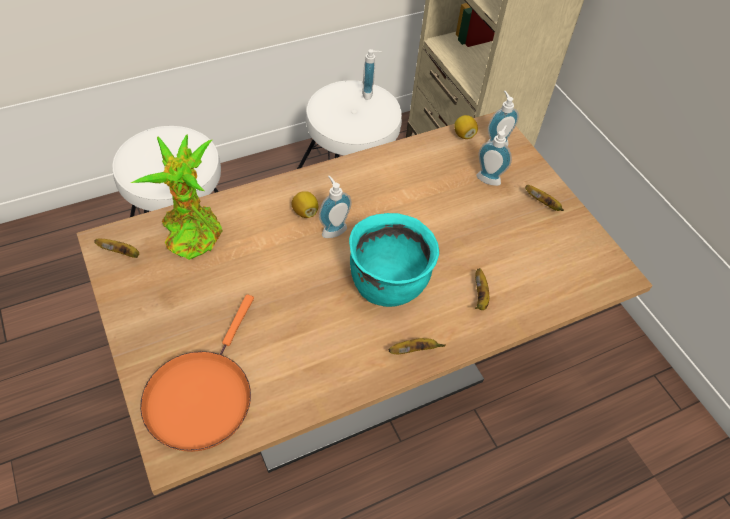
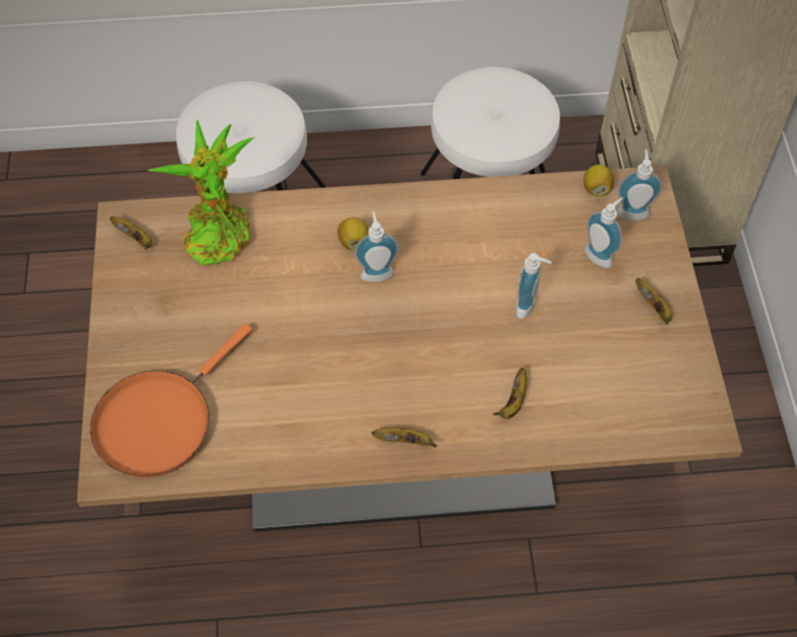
camera: 25 degrees right, 5 degrees up
(370, 93) = (525, 94): soap dispenser -> soap dispenser (529, 306)
(387, 284) = (410, 355): turquoise cooking pot -> none

